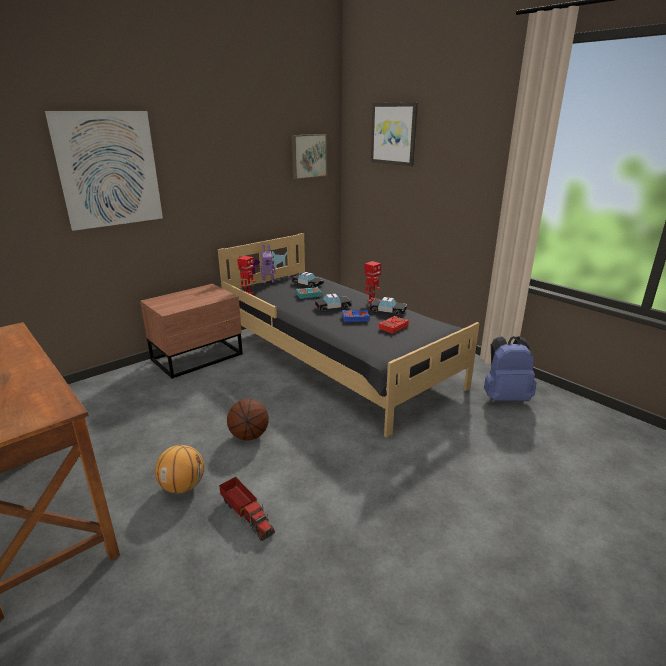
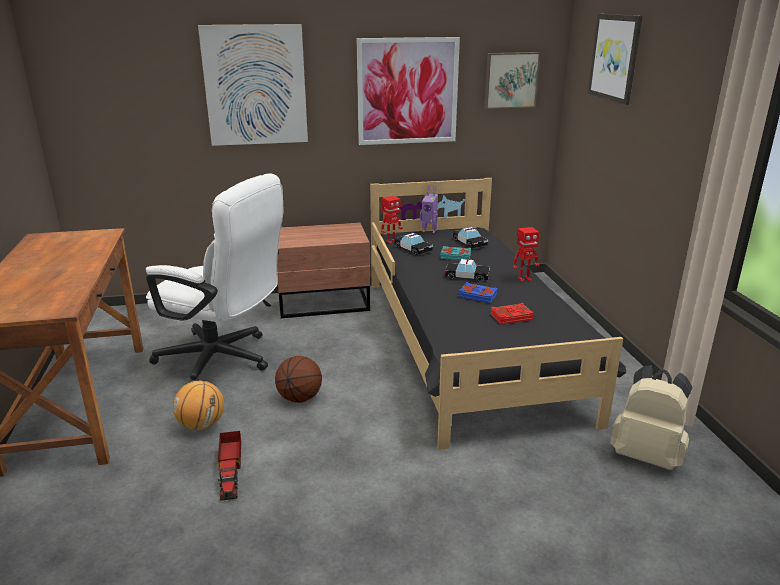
camera: 30 degrees right, 0 degrees up
(151, 426) = (224, 360): none -> white office chair
(238, 168) = (407, 91): none -> picture
(388, 311) = (529, 296): toy car -> toy car (413, 249)
(505, 397) = (646, 455): blue backpack -> beige backpack

